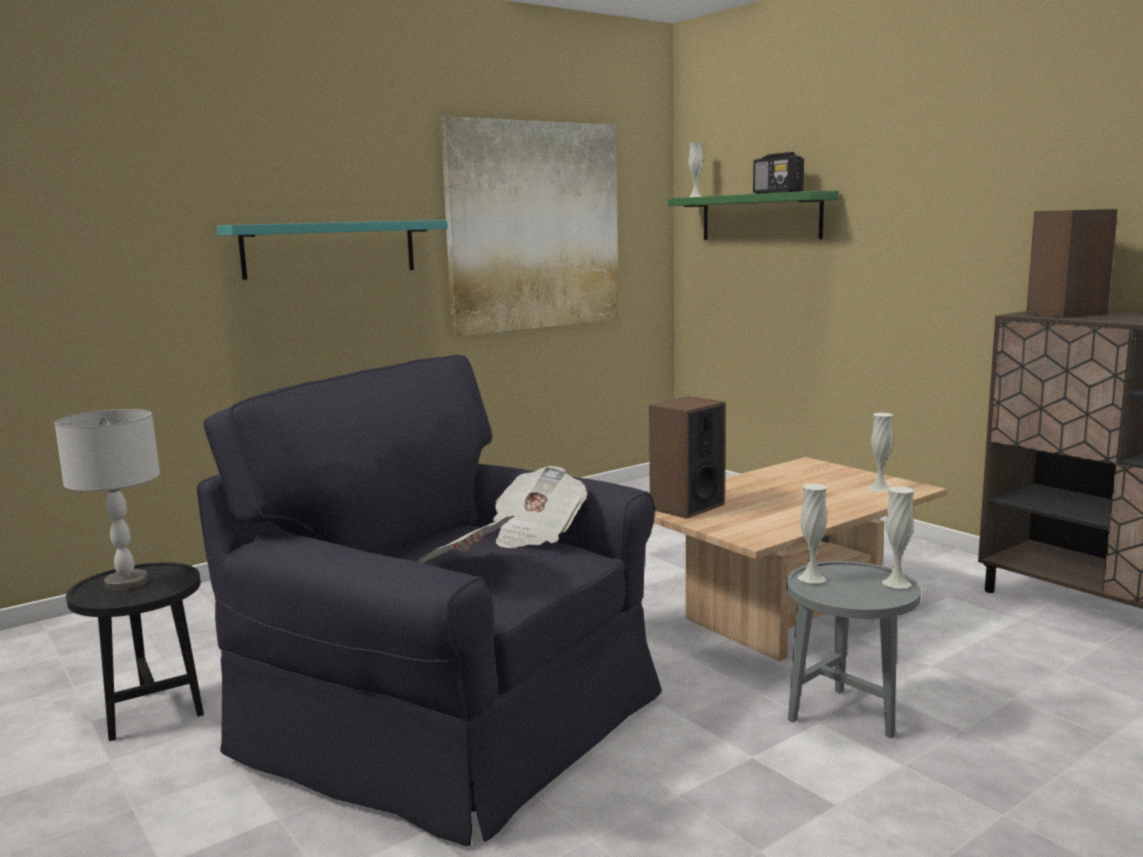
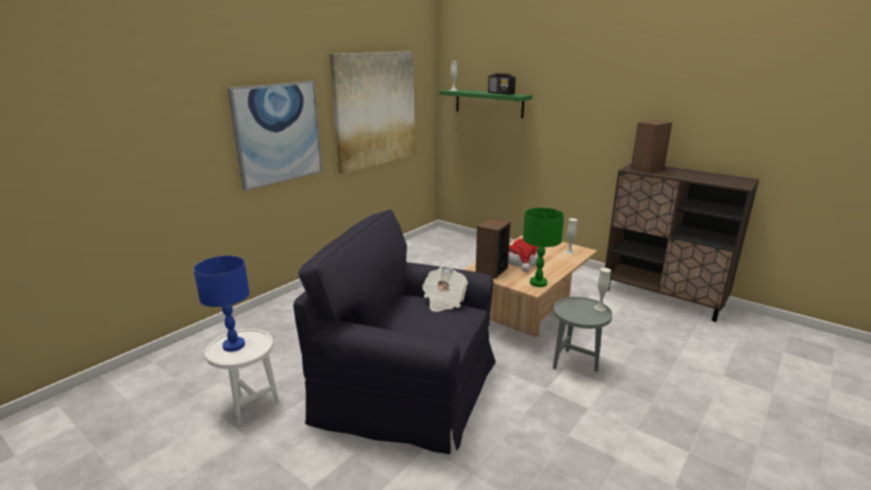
camera: 15 degrees left, 10 degrees up
(127, 583) = (234, 345): grey table lamp -> blue table lamp
(151, 711) = (250, 405): black side table -> white side table
(330, 248) = (278, 133): turquoise shelf -> picture
(461, 570) = (425, 328): newspaper -> none
(762, 497) = (521, 261): none -> hat
(773, 530) = (538, 283): none -> green table lamp
(811, 578) = (564, 308): white vase -> none

